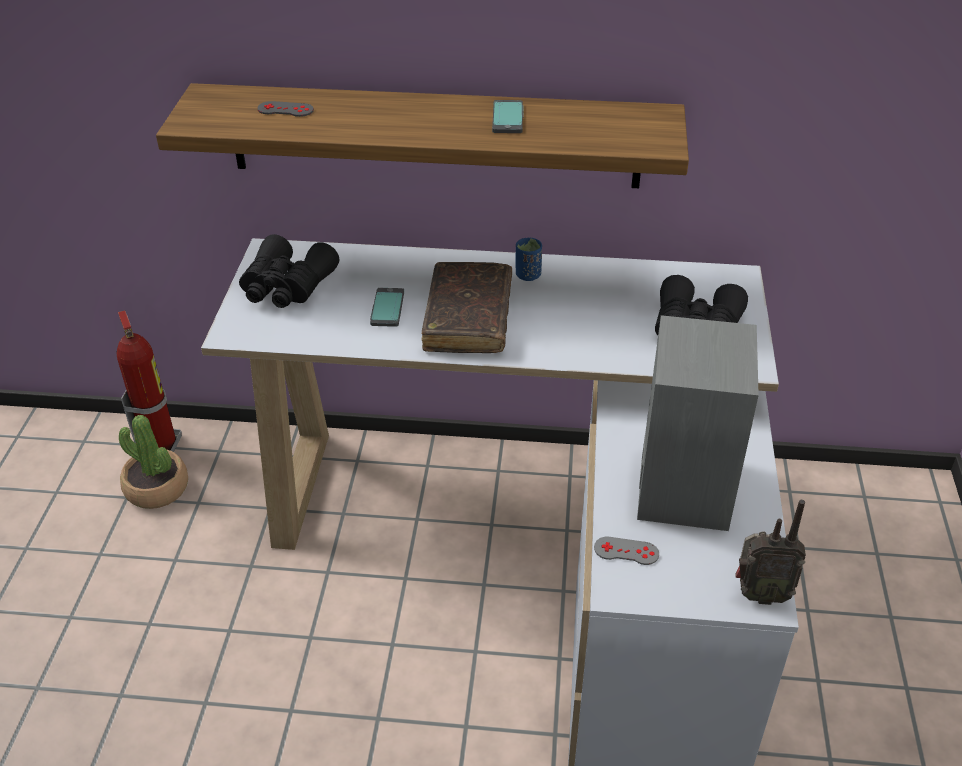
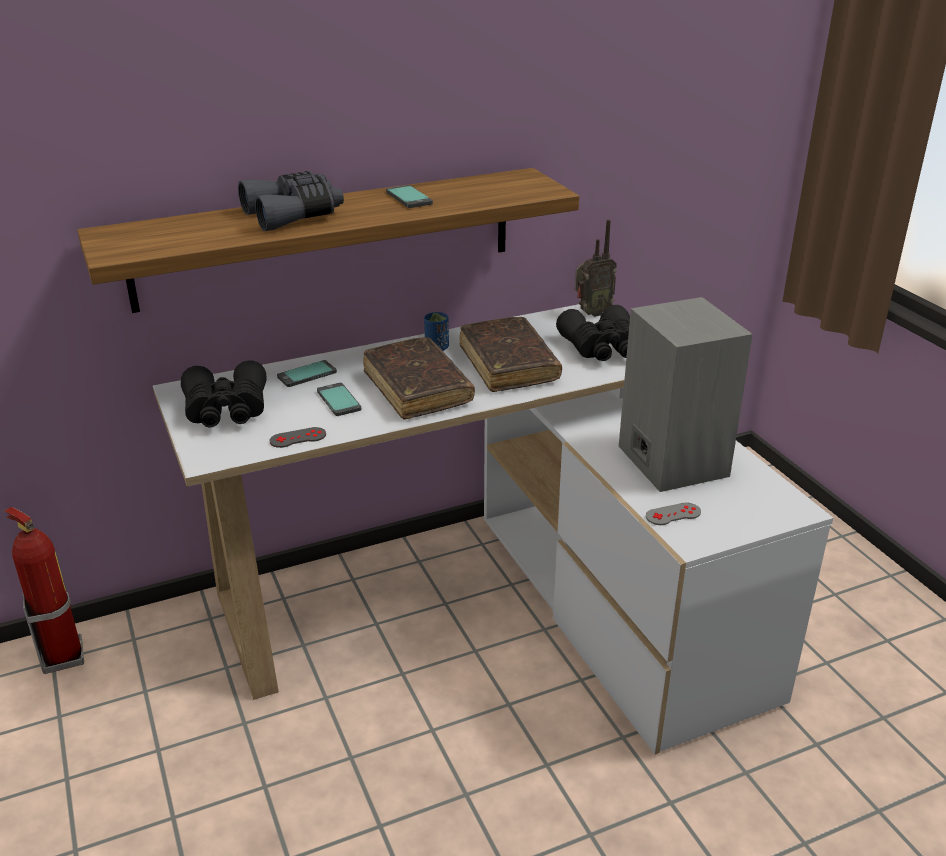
camera: 30 degrees left, 10 degrees down
(156, 488) = (88, 696): potted plant -> none
(285, 109) = (201, 228): grey game controller -> grey game controller (298, 438)
(379, 114) = (294, 215): none -> grey binoculars
(384, 269) = (307, 375): none -> phone
(580, 319) = (508, 364): none -> brown book
(760, 594) = (789, 507): radio -> radio (591, 313)

